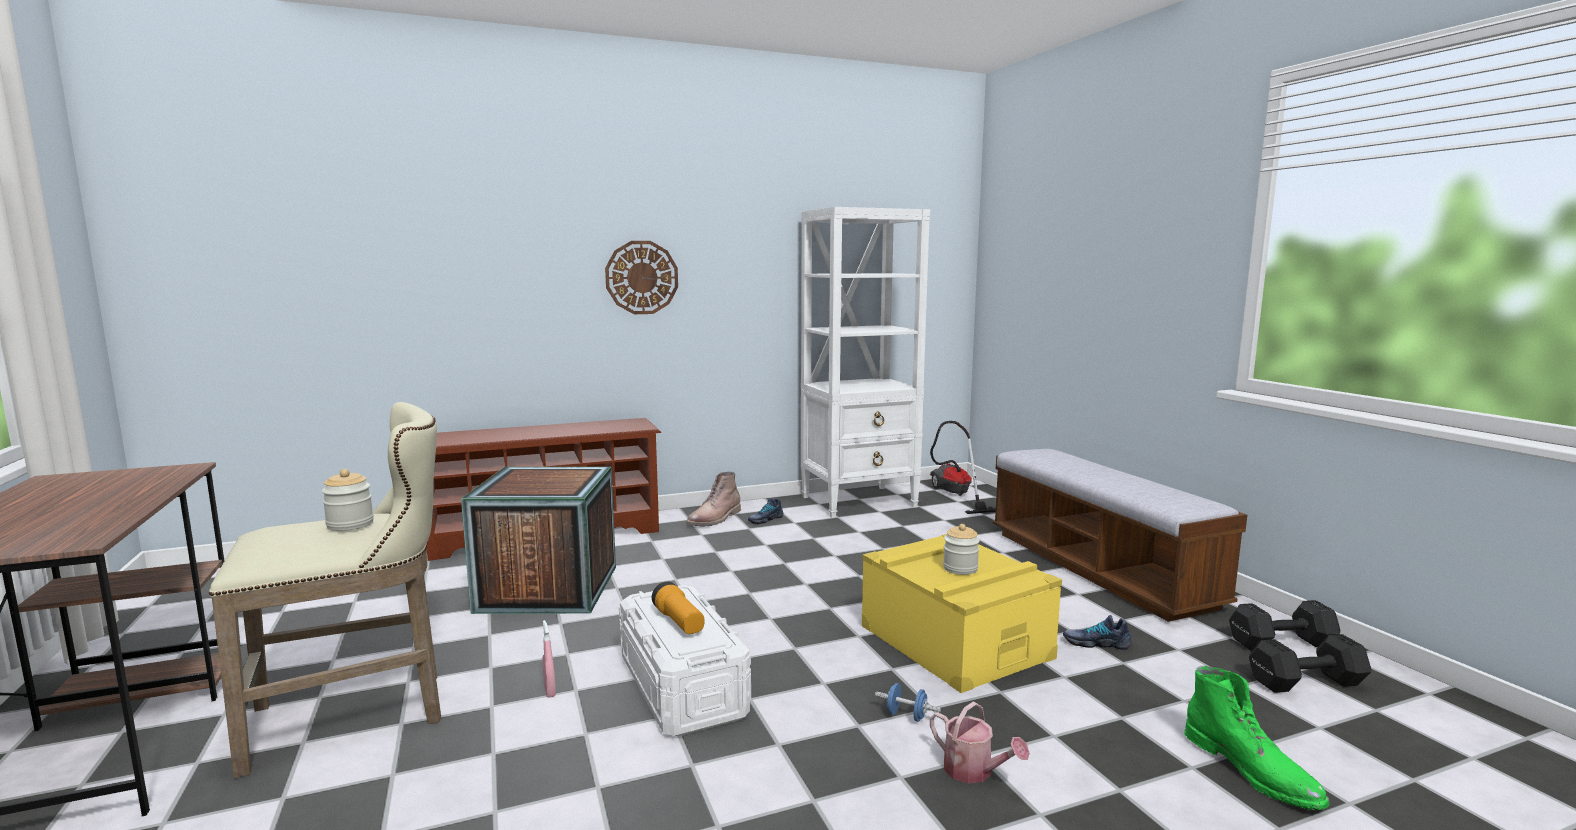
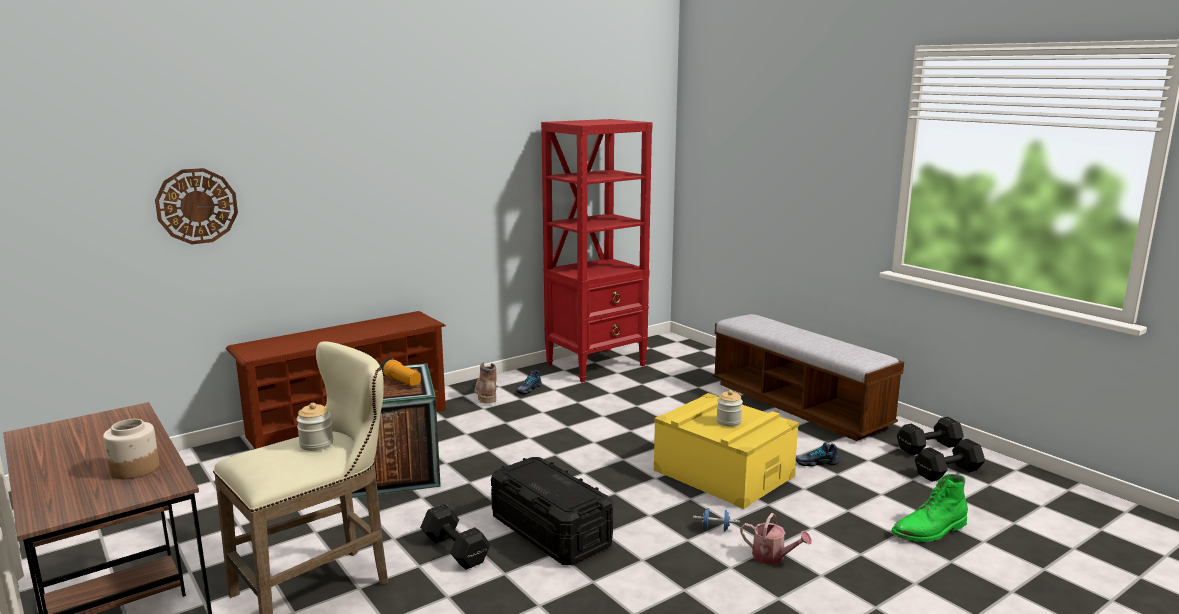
camera: 15 degrees left, 5 degrees up
(76, 521) = (134, 469): none -> jar
(549, 691) = (455, 549): pink spray bottle -> black dumbbell
(642, 277) = (412, 188): wall clock -> wall clock (197, 206)
(679, 622) = (551, 485): flashlight -> flashlight (401, 381)
(682, 685) = (550, 531): white storage box -> black storage box
(715, 519) = (486, 393): brown boot -> brown boot turned 150 degrees clockwise
(860, 501) = (597, 365): white bookcase -> red bookcase
(954, 495) = (669, 352): vacuum cleaner -> none
(1252, 770) = (930, 531): green boot -> green boot turned 105 degrees clockwise

